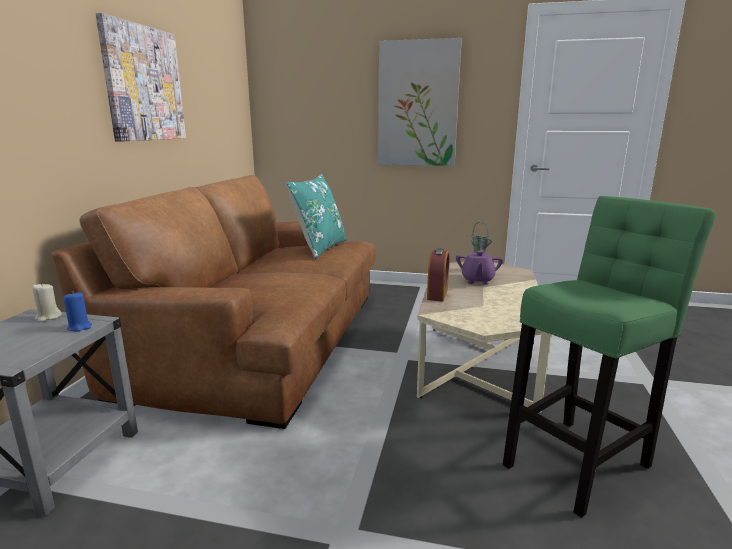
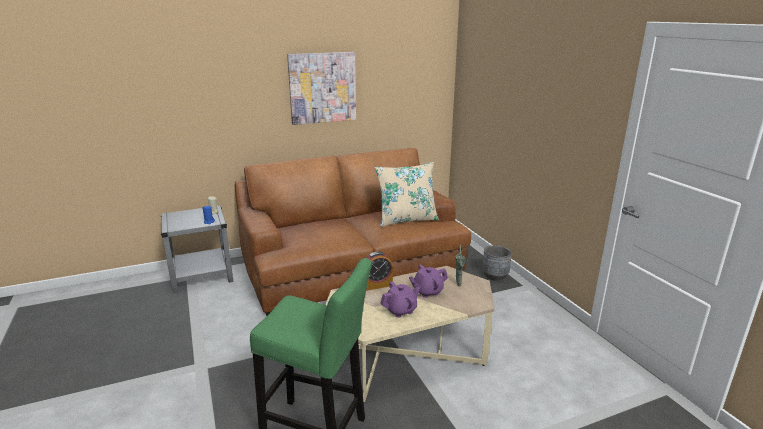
camera: 55 degrees right, 5 degrees up
(319, 248) = (406, 219): turquoise pillow -> beige pillow
(391, 289) = (495, 276): none -> grey planter
(418, 104) = (546, 112): picture -> none
(503, 297) = (401, 310): none -> purple teapot

